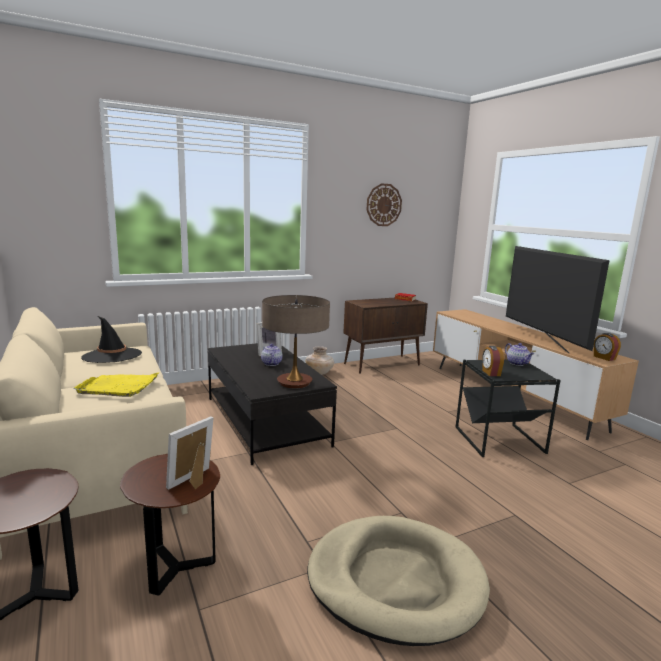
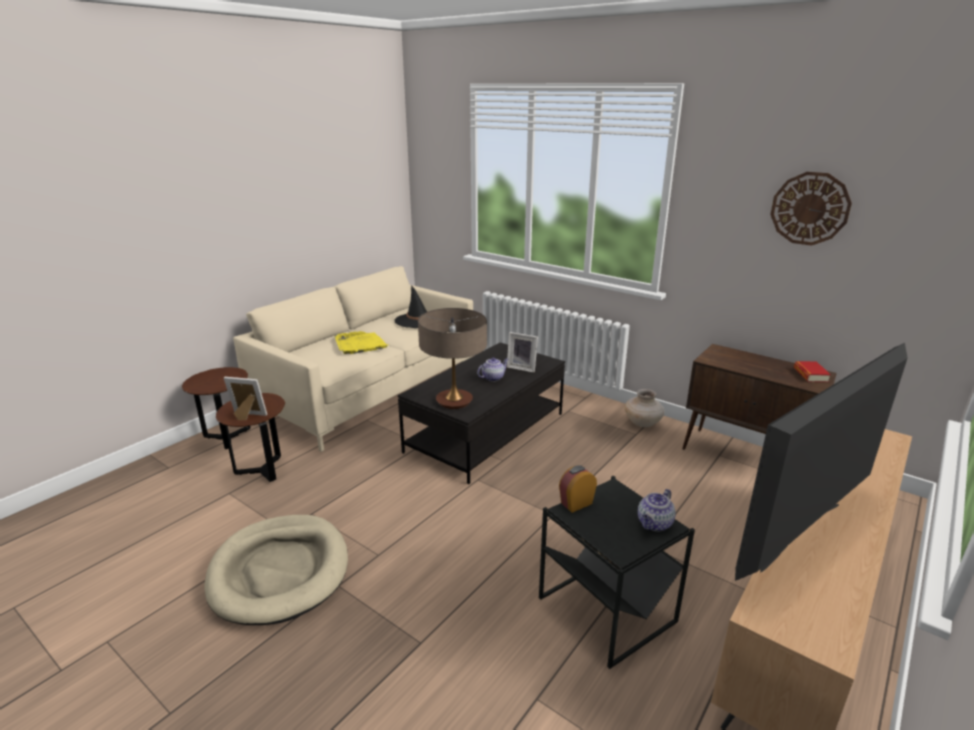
camera: 65 degrees right, 10 degrees up
(604, 358) = (794, 620): alarm clock -> none

